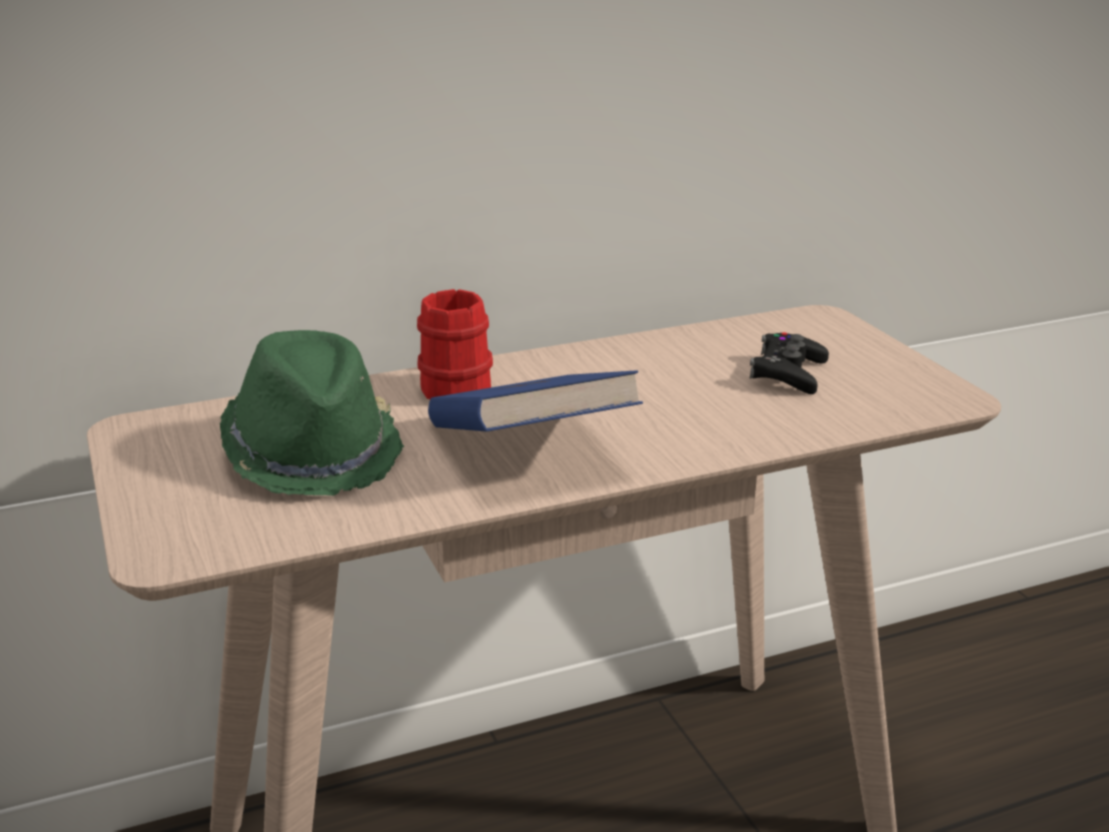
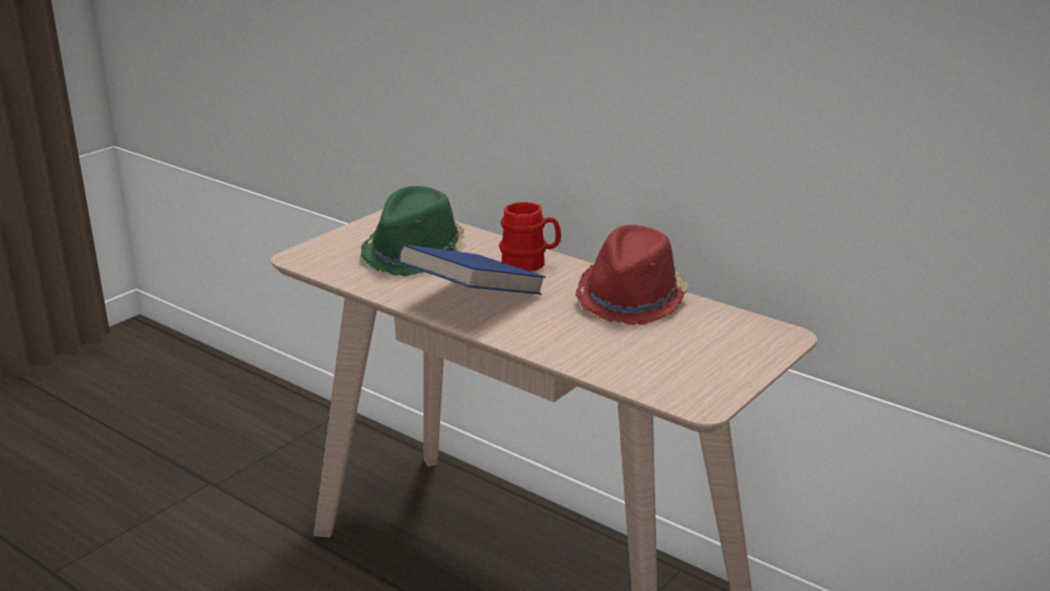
camera: 60 degrees right, 0 degrees up
(647, 359) = (632, 299): none -> red hat
(788, 373) = (668, 343): black game controller -> none

